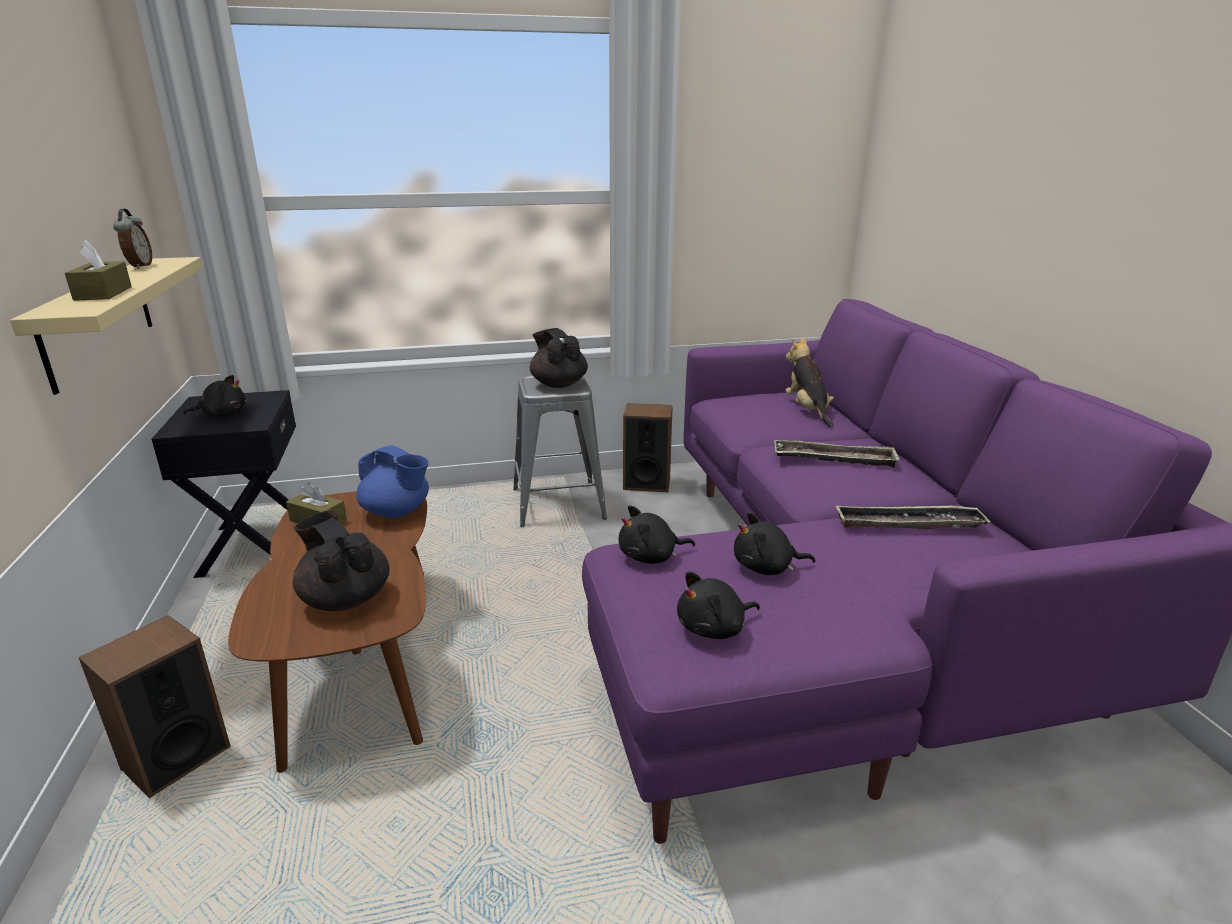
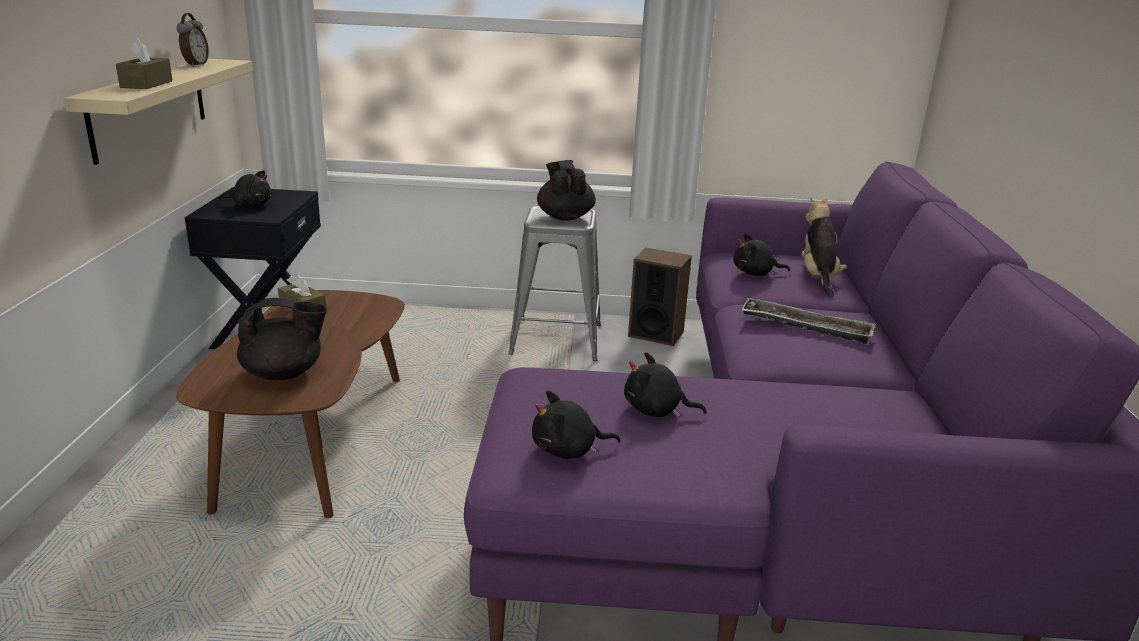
camera: 15 degrees right, 0 degrees up
(176, 758) = (137, 486): speaker -> none
(345, 598) = (284, 373): black teapot -> black teapot turned 105 degrees clockwise
(397, 512) = (372, 313): blue teapot -> none
(651, 557) = (554, 382): black plush toy -> black plush toy (755, 273)
(908, 524) = (836, 398): tray -> none

